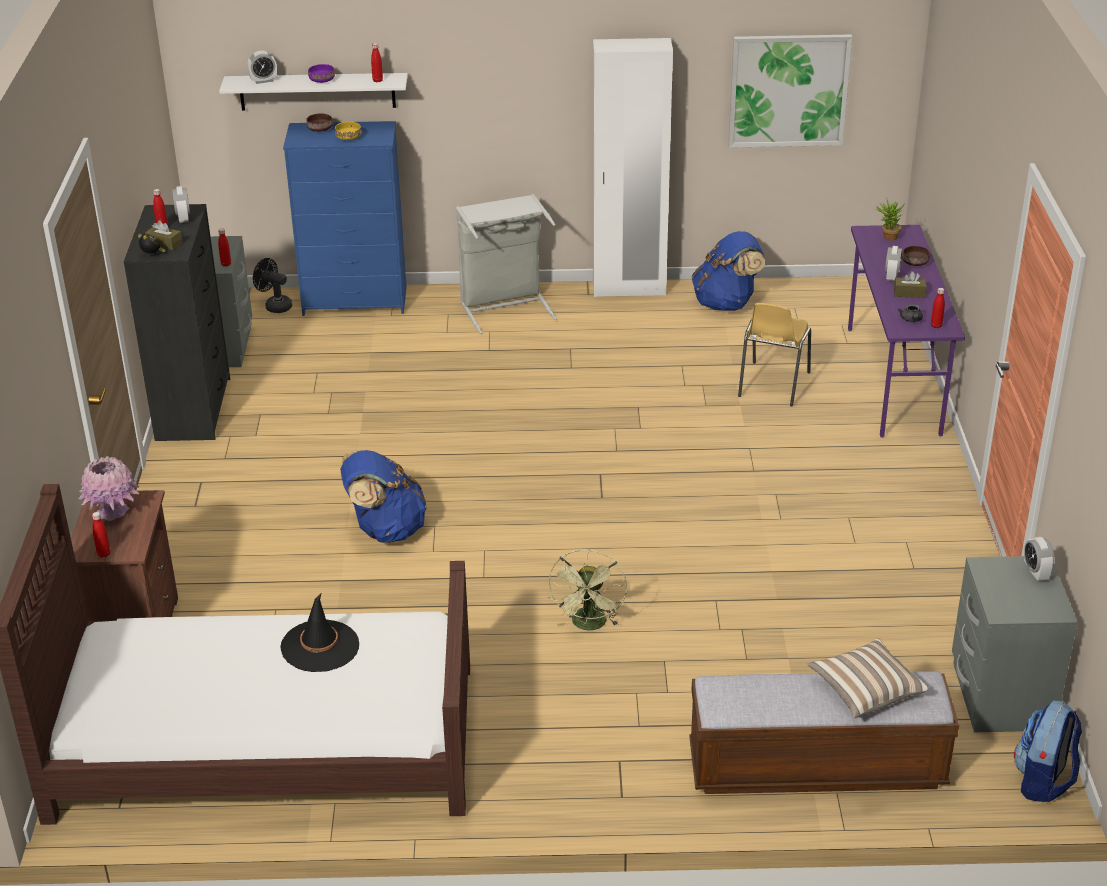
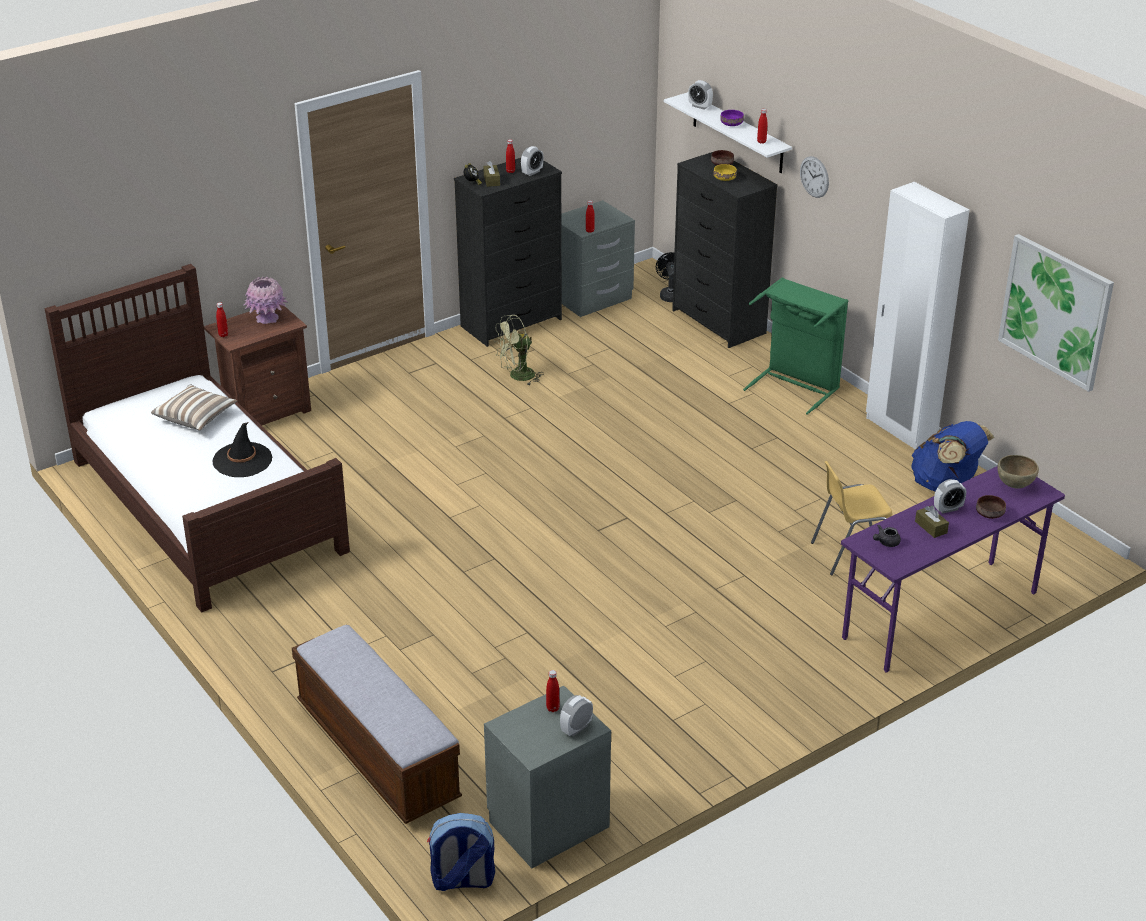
camera: 55 degrees right, 0 degrees up
(356, 301) = (719, 322): blue dresser -> black dresser
(385, 529) = (460, 455): blue backpack -> none
(446, 91) = (814, 177): none -> wall clock
(505, 307) = (796, 385): grey laundry basket -> green laundry basket
(589, 625) = (441, 585): green fan -> green fan (517, 376)
(865, 690) = (396, 707): pillow -> pillow (196, 417)
(887, 237) = (1015, 485): potted plant -> brown bowl
(936, 326) = (893, 558): red bottle -> red bottle (552, 708)

